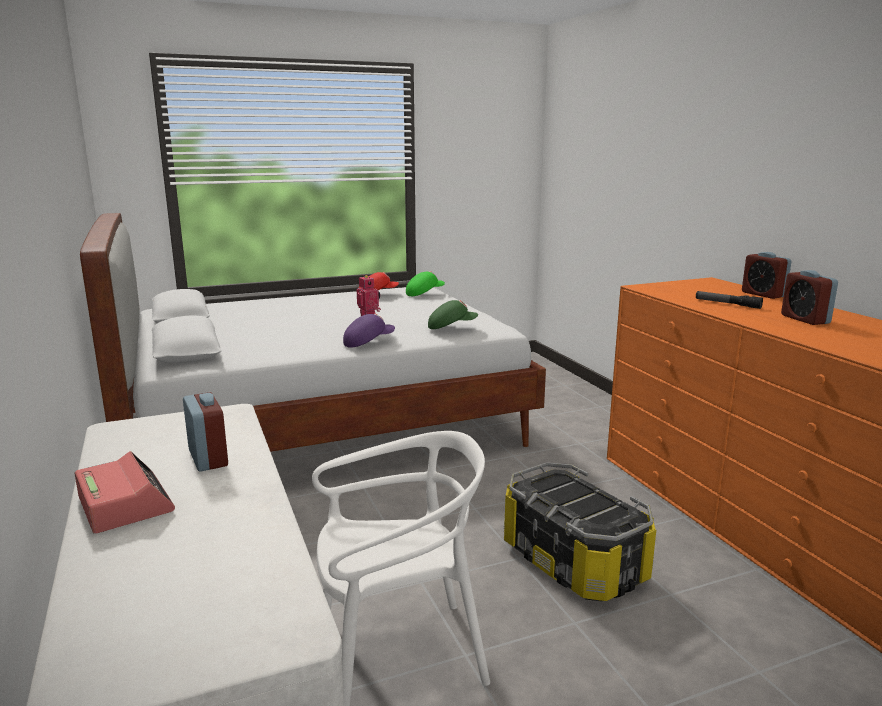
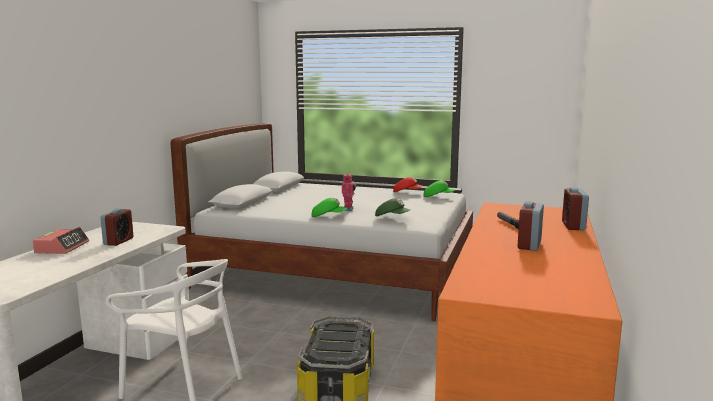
camera: 40 degrees right, 5 degrees down
(368, 342) = (328, 216): purple cap -> green cap

